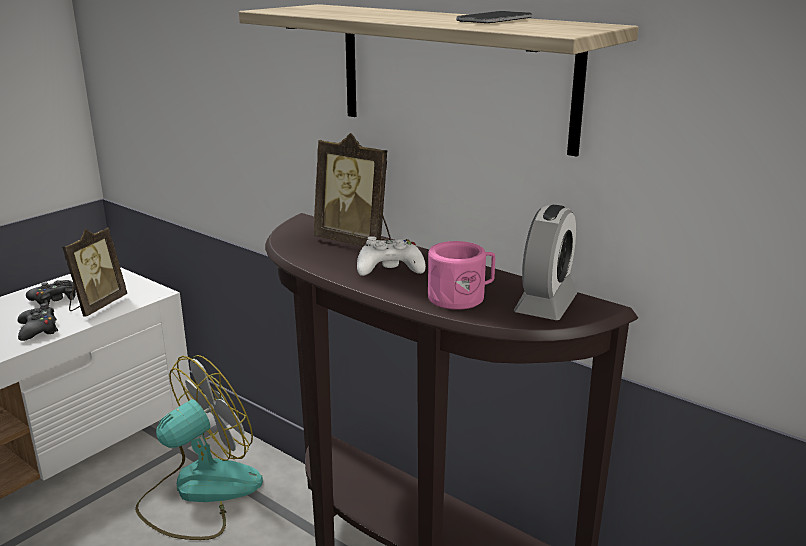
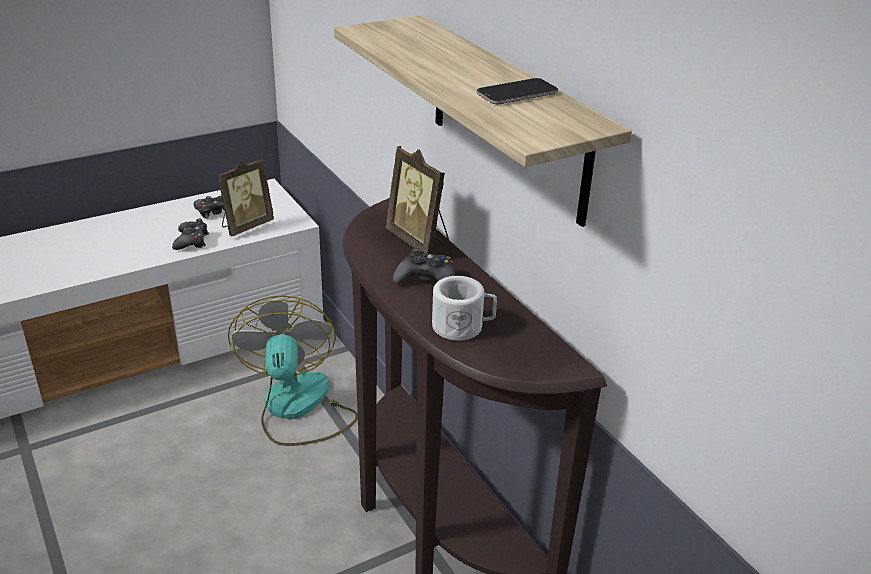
camera: 20 degrees right, 10 degrees up
(199, 492) = (297, 408): fan -> fan turned 75 degrees counterclockwise
(390, 268) = (426, 280): white game controller -> black game controller
(462, 297) = (463, 327): pink mug -> white mug
(545, 304) = (528, 353): alarm clock -> none

